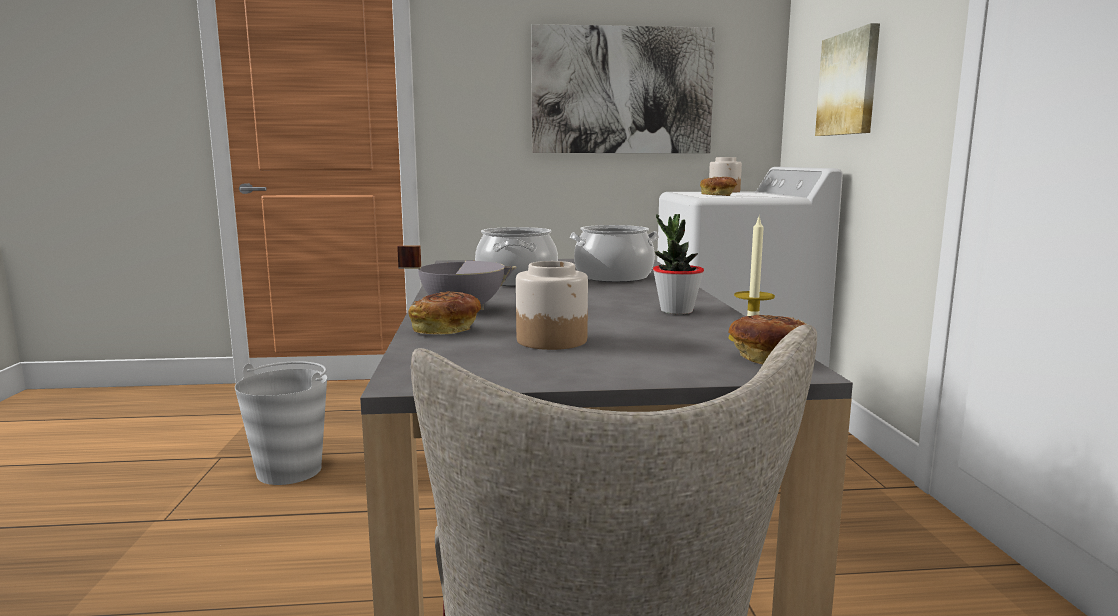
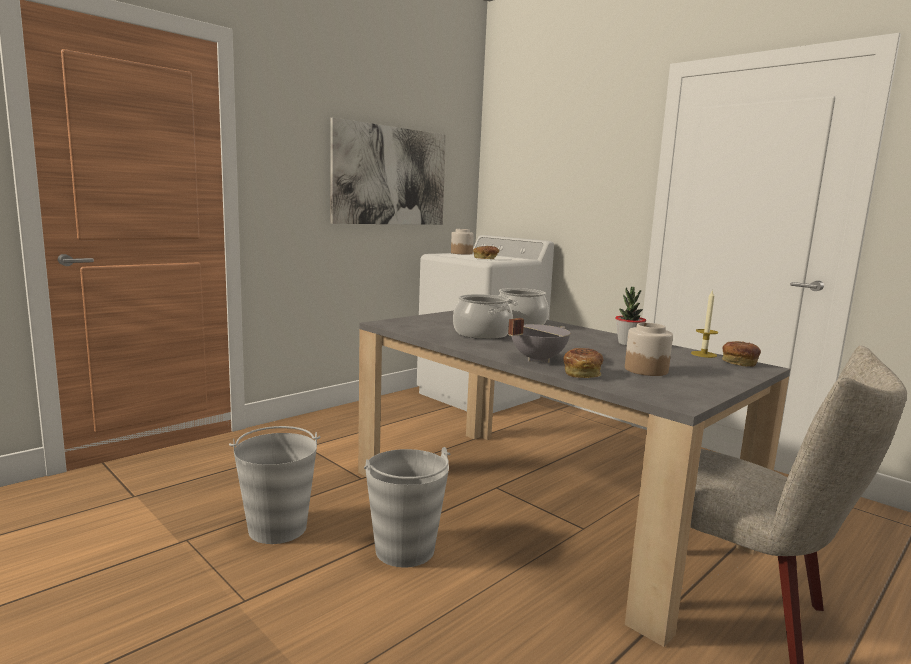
camera: 40 degrees left, 0 degrees up
(342, 530) = (405, 550): none -> grey bucket
(849, 84) = (554, 188): picture -> none

